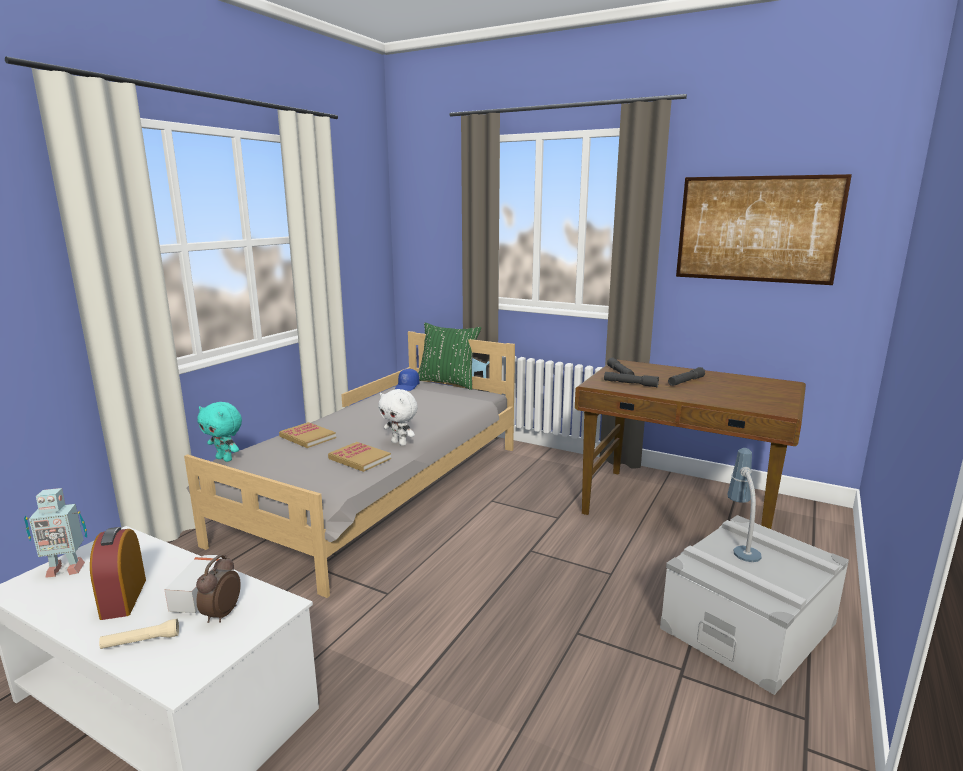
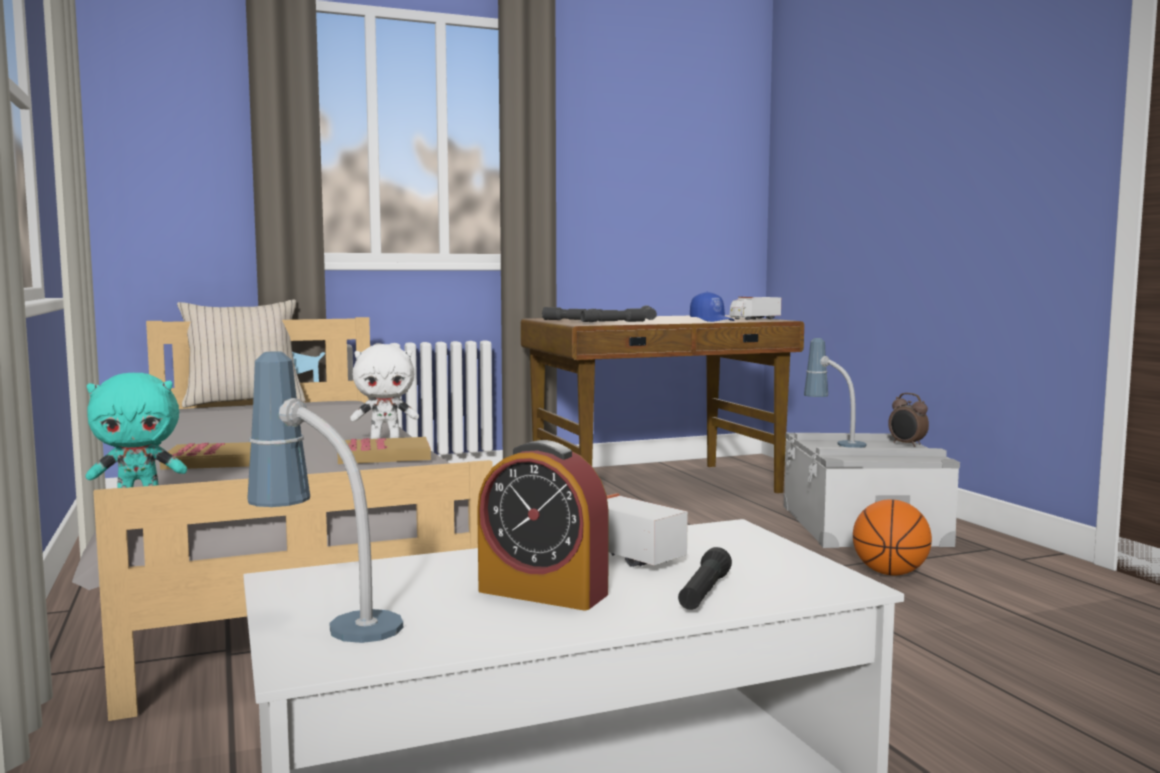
camera: 50 degrees left, 10 degrees down
(65, 569) = (326, 621): toy robot -> table lamp
(141, 641) = (704, 593): beige flashlight -> black flashlight
(221, 614) = (702, 553): alarm clock -> alarm clock (907, 444)
(407, 387) = (195, 411): blue cap -> blue cap (712, 320)
(447, 382) = (243, 403): green pillow -> beige pillow
(648, 682) = (890, 573): none -> basketball
(756, 229) = (646, 153): picture -> none
(770, 403) = (754, 319): none -> toy truck

